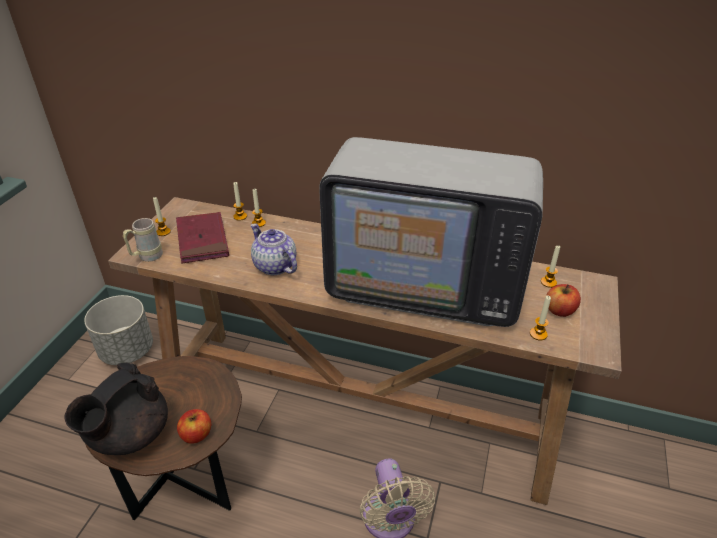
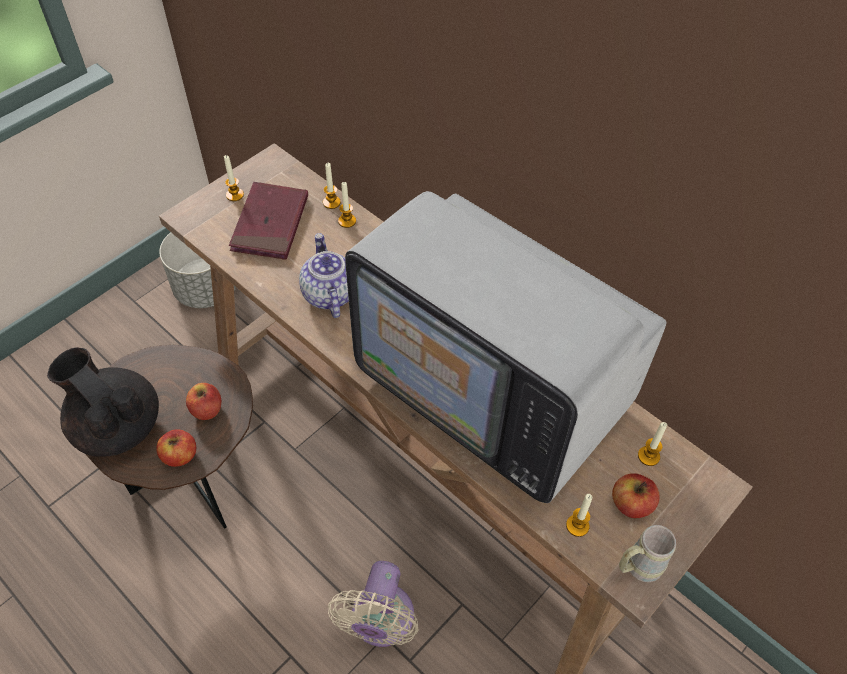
camera: 25 degrees right, 15 degrees up
(128, 435) = (117, 426): black teapot -> black teapot turned 75 degrees clockwise
(146, 257) = (199, 227): beige mug -> beige mug (637, 567)
(200, 395) = (206, 409): none -> apple

